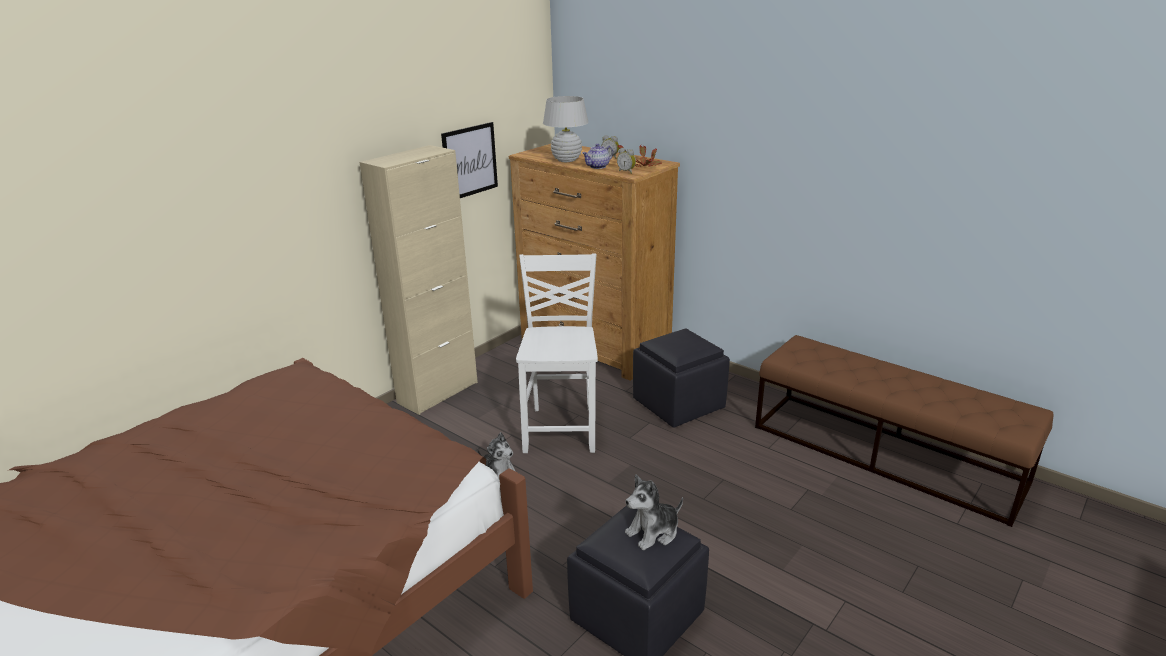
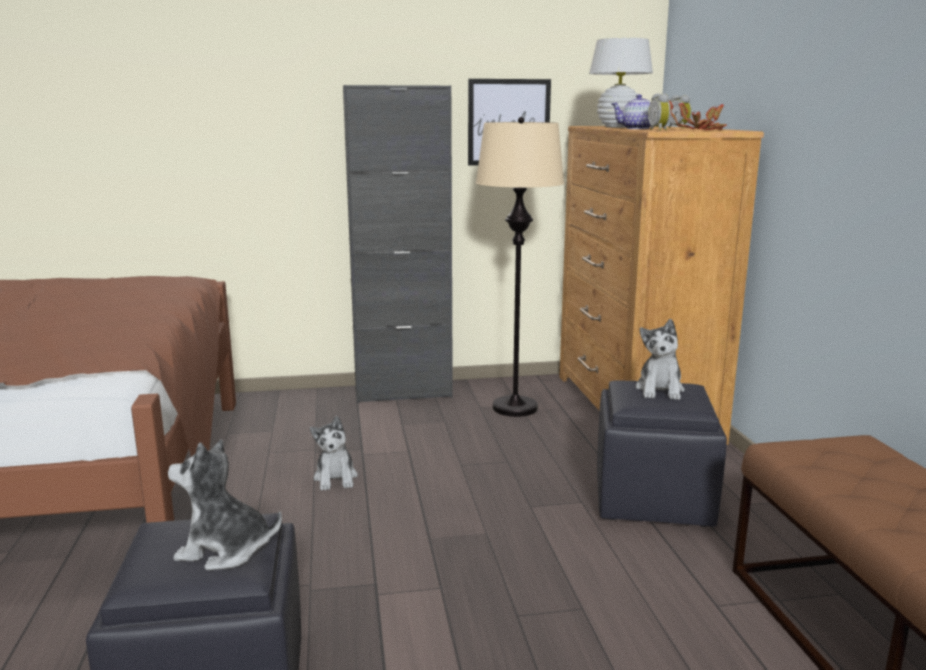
camera: 40 degrees right, 10 degrees down
(438, 392) = (403, 392): beige cabinet -> black cabinet
(529, 374) = (515, 408): none -> beige floor lamp
(562, 428) = (468, 466): white chair -> none
(678, 340) = (660, 390): none -> plush toy

